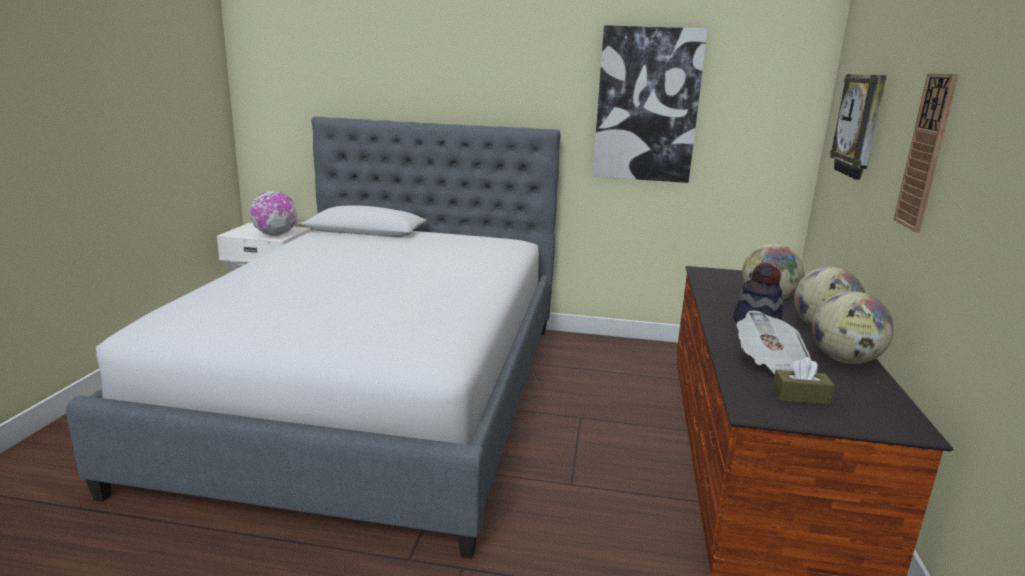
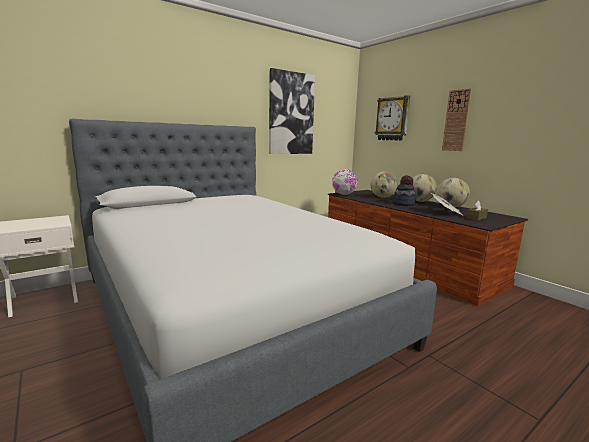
camera: 45 degrees left, 5 degrees down
(275, 235) = (51, 223): globe -> globe (344, 194)

